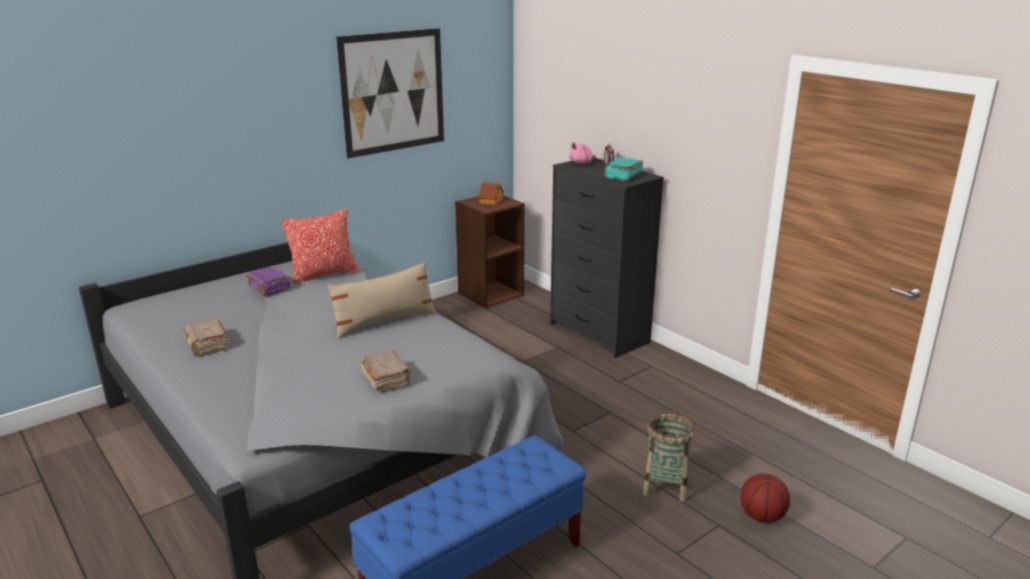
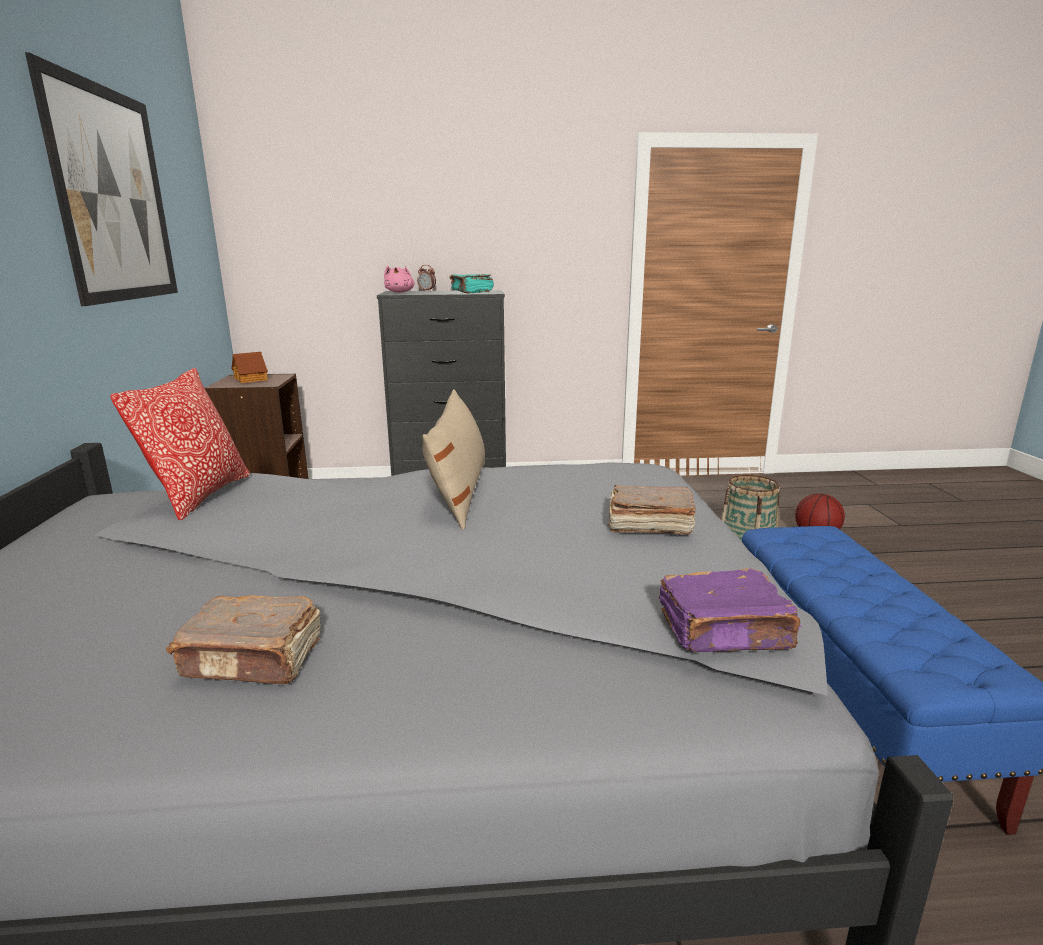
camera: 55 degrees left, 5 degrees down
(269, 288) = (150, 540): purple book -> purple book (725, 631)

